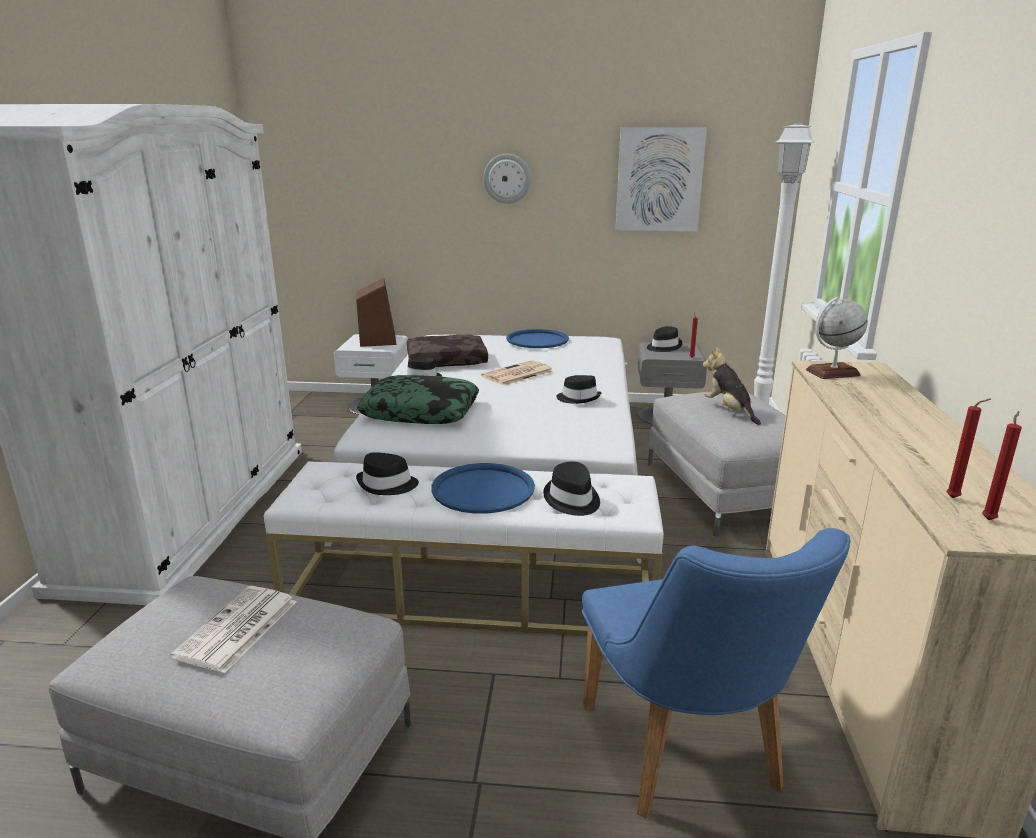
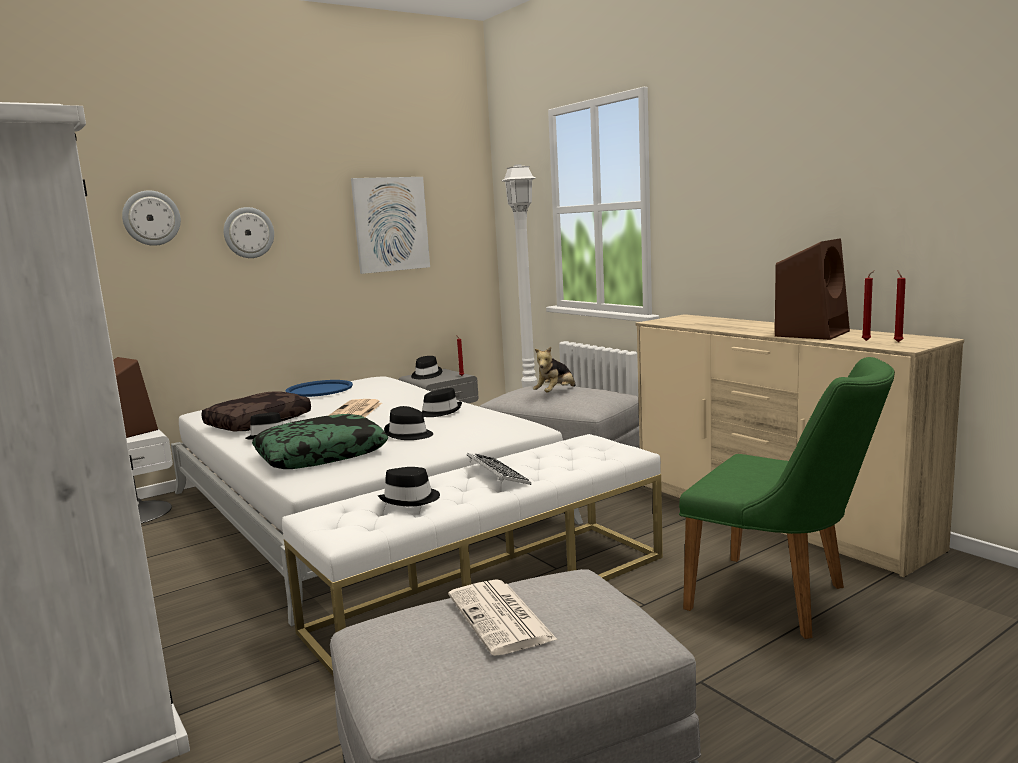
camera: 40 degrees left, 10 degrees down
(424, 159) = (151, 218): none -> wall clock
(482, 489) = (497, 475): blue tray -> keyboard
(572, 500) = (573, 458): black hat -> black hat (409, 434)
(689, 759) = (782, 600): blue chair -> green chair
(729, 411) = (555, 393): plush toy -> plush toy turned 75 degrees counterclockwise
(832, 373) = (674, 321): globe -> none
(926, 455) = (812, 333): none -> brown speaker

